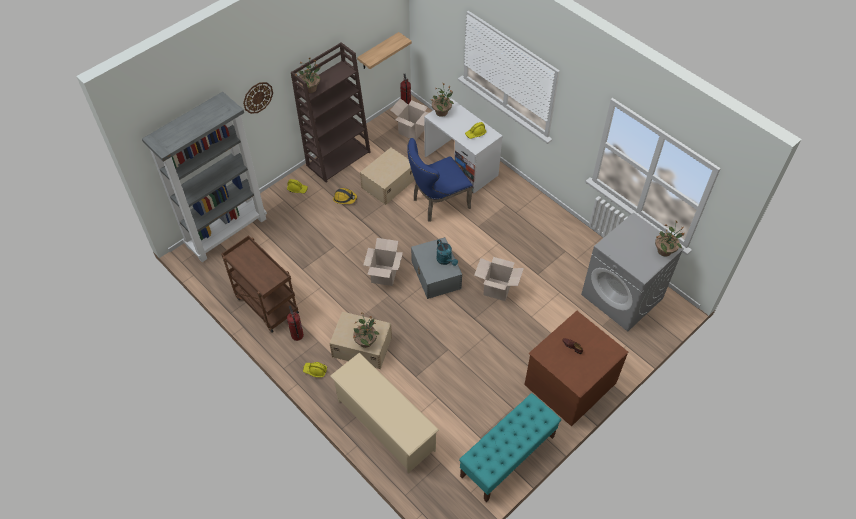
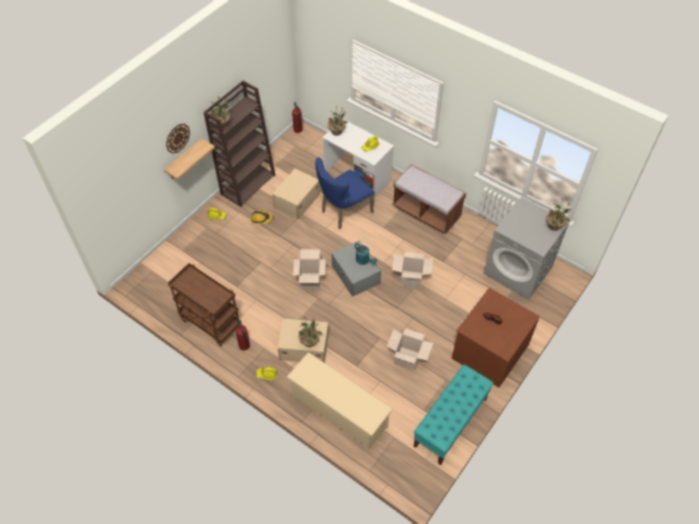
camera: 10 degrees left, 0 degrees up
(227, 232) = (161, 263): grey bookcase -> none
(378, 51) = (272, 85): shelf -> shelf (184, 159)
(411, 131) = (308, 152): cardboard box -> cardboard box (407, 359)
(530, 216) = (426, 212): none -> brown bench

